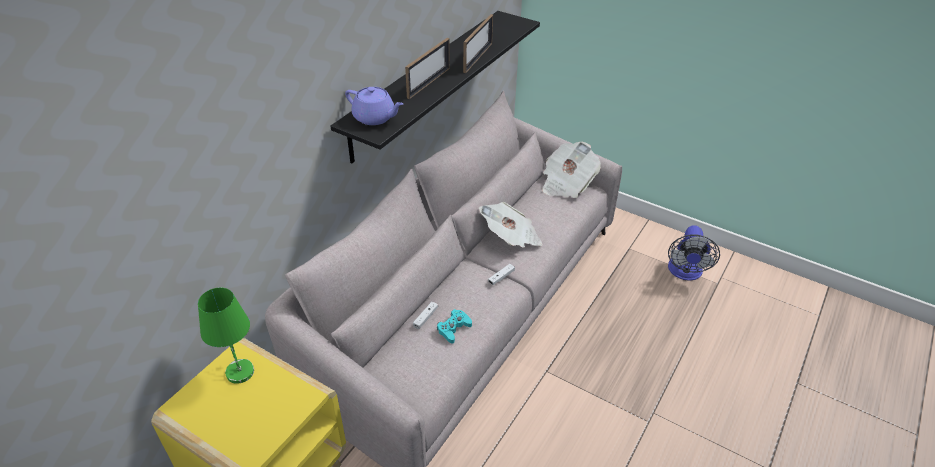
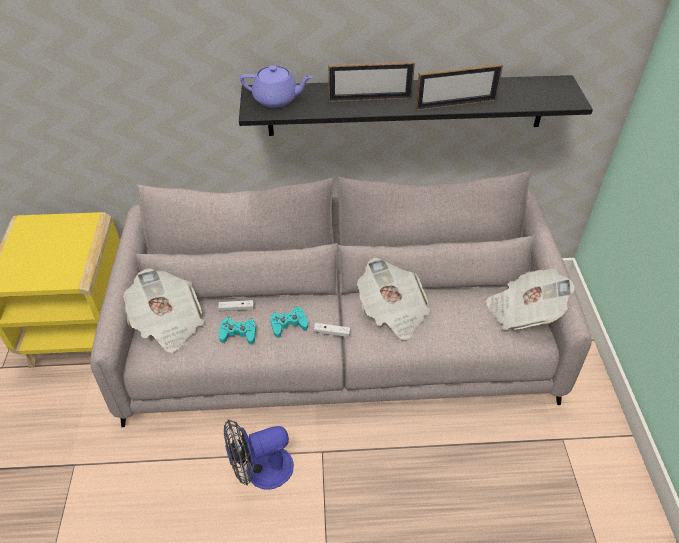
camera: 55 degrees right, 5 degrees up
(239, 371) = (71, 231): green table lamp -> none
(375, 118) = (277, 99): purple teapot -> purple teapot turned 75 degrees counterclockwise
(398, 368) = (168, 322): none -> newspaper
(472, 296) = (288, 325): none -> turquoise game controller
(685, 273) = (583, 516): fan -> fan (261, 471)

